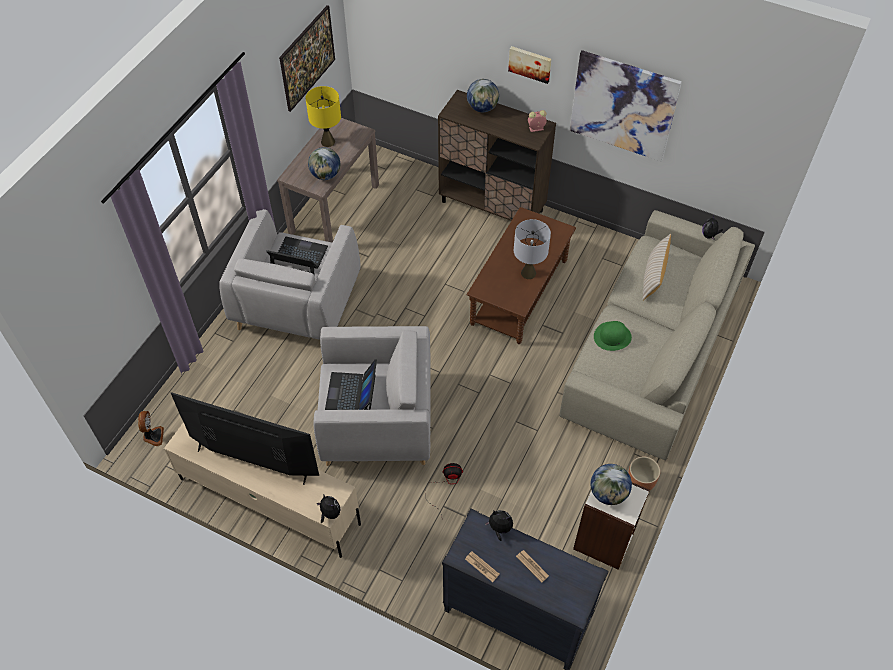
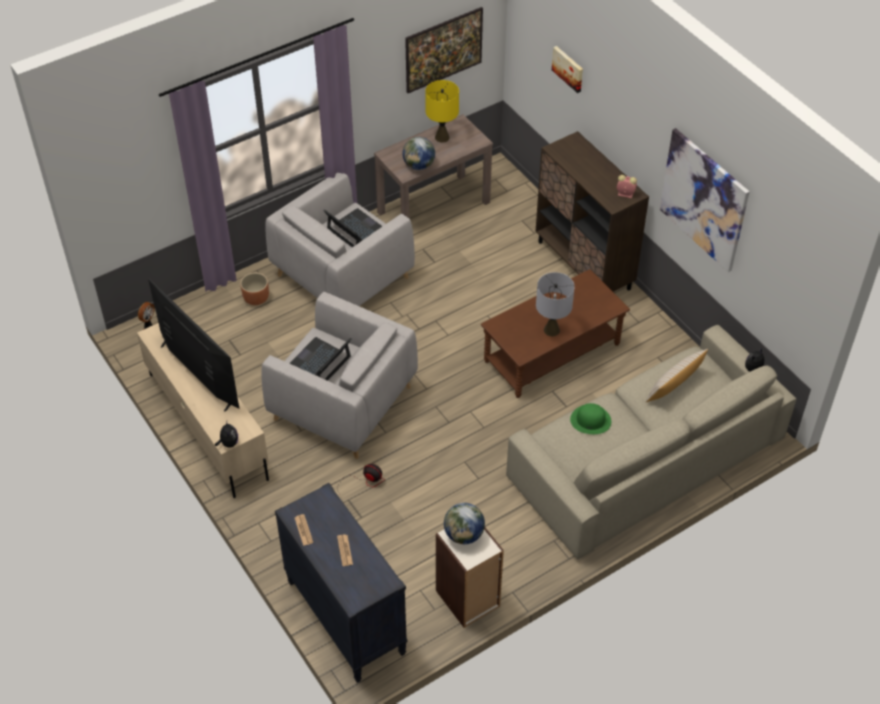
camera: 30 degrees right, 5 degrees down
(482, 108) = (588, 156): globe -> none
(499, 528) = (340, 509): plush toy -> none
(530, 63) = (636, 126): picture -> picture (568, 68)
(640, 482) = (541, 567): brown planter -> brown planter (256, 299)

